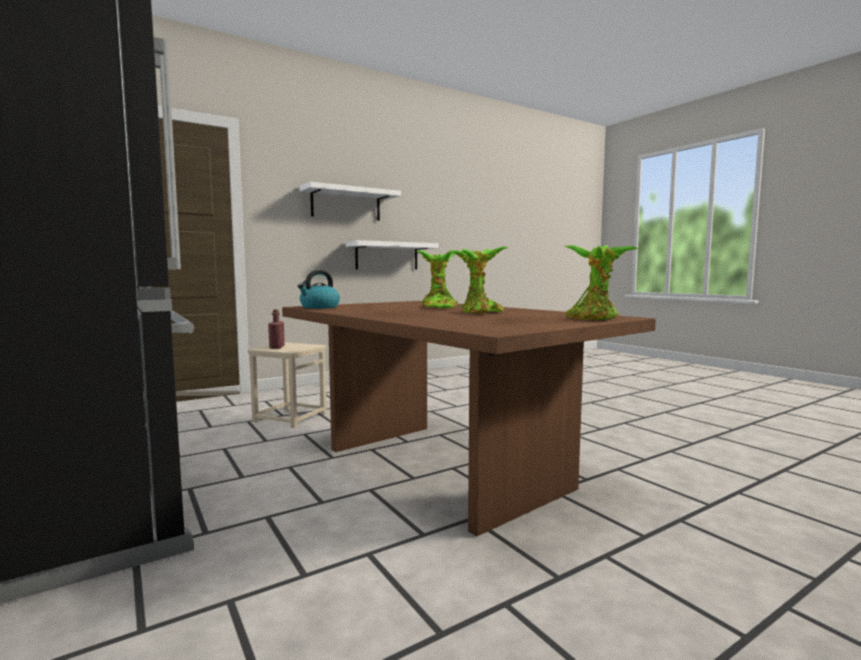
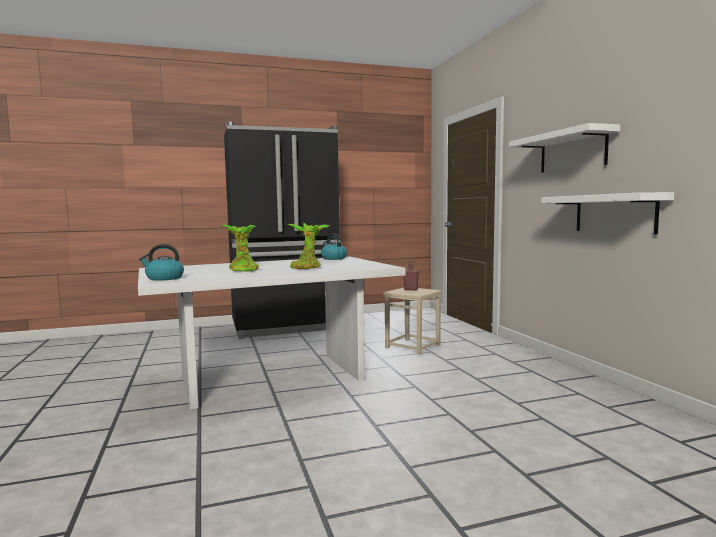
camera: 105 degrees right, 0 degrees up
(444, 467) = (271, 378): brown dining table -> white dining table
(594, 318) = (164, 278): potted plant -> kettle

